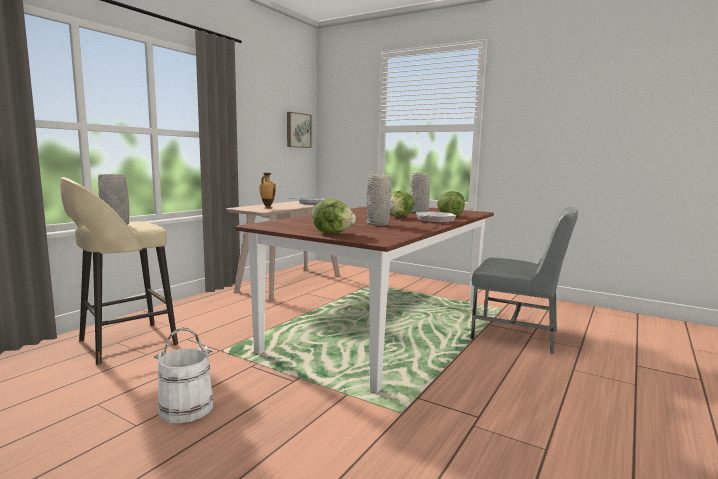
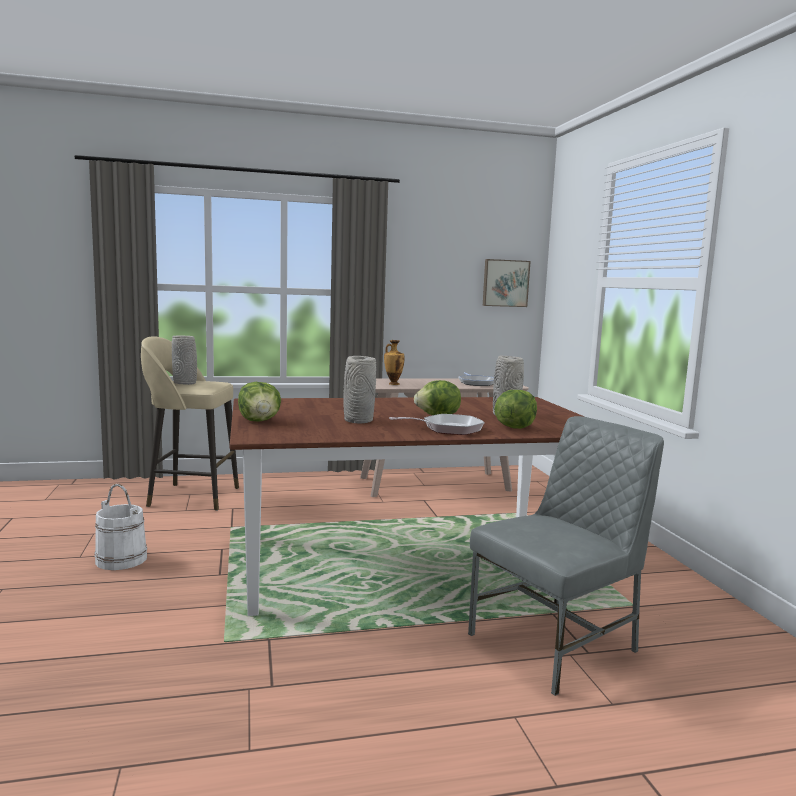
camera: 45 degrees right, 0 degrees up
(517, 335) = (556, 643): grey chair -> grey chair turned 105 degrees counterclockwise

